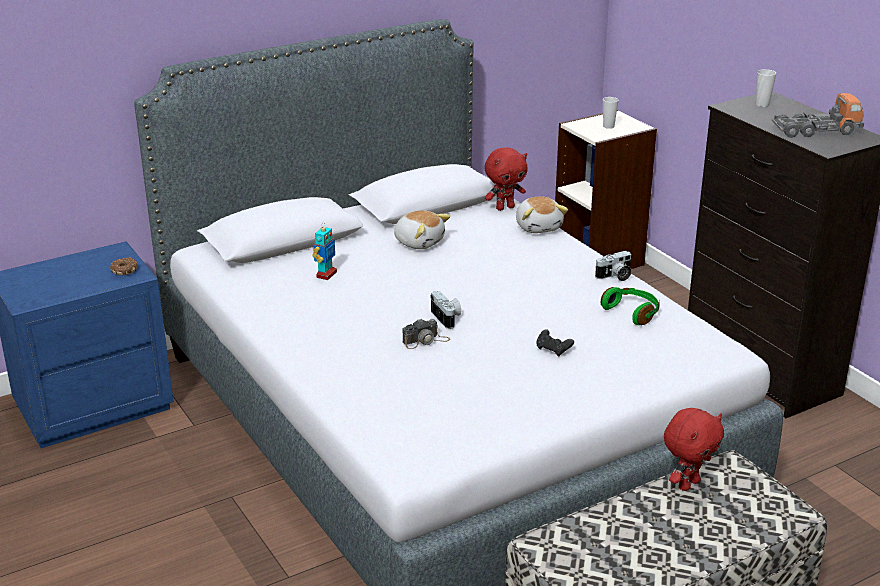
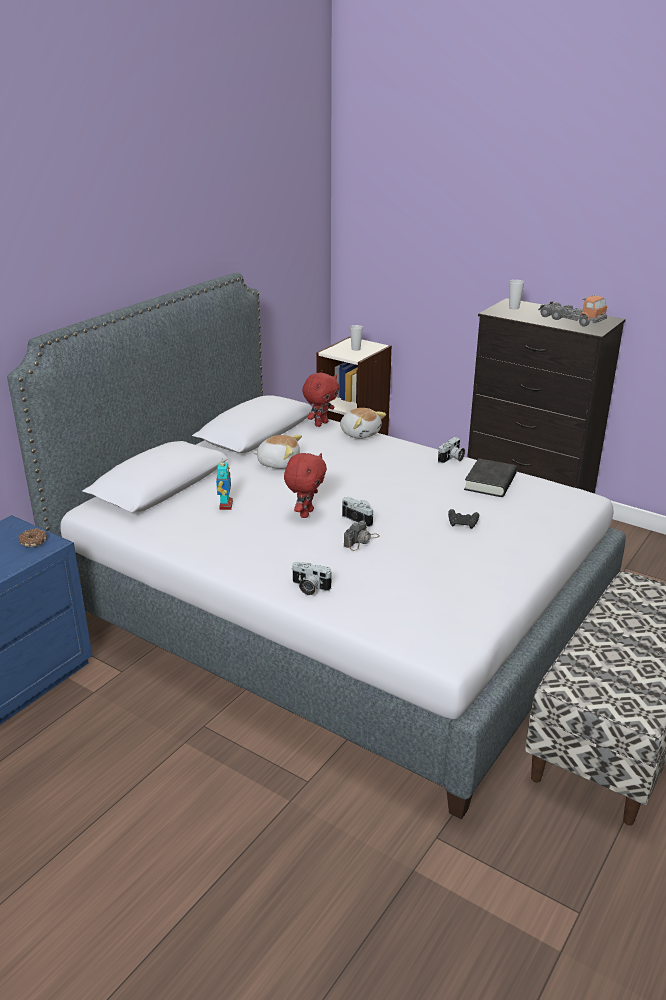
camera: 25 degrees left, 0 degrees up
(332, 374) = (309, 588): none -> camera
(632, 312) = (490, 483): green headphones -> black book
(687, 484) = (617, 604): red plush toy -> red plush toy (305, 513)
(816, 131) = (571, 320): toy truck -> toy truck turned 75 degrees clockwise

